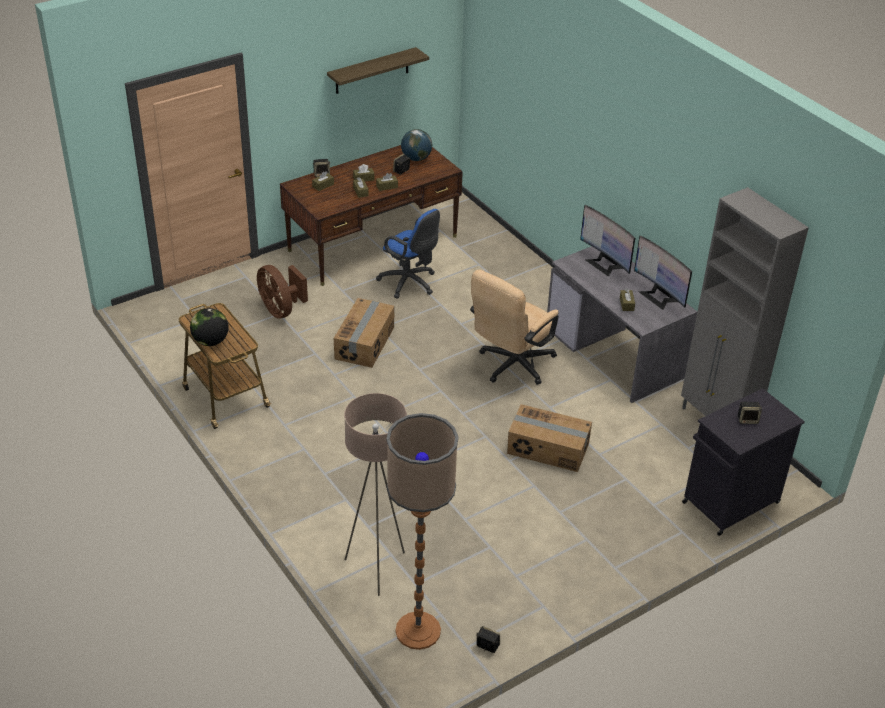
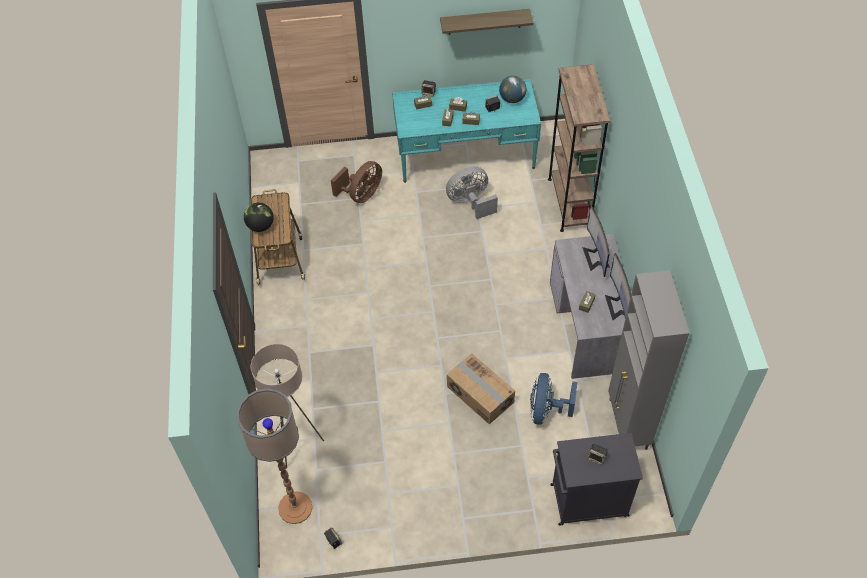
camera: 30 degrees right, 15 degrees up
(281, 310) = (361, 195): brown fan -> brown fan turned 135 degrees counterclockwise
(365, 343) = (404, 247): cardboard box -> none
(373, 243) = (465, 154): brown desk -> turquoise desk
(410, 283) = (470, 202): blue office chair -> grey fan
(511, 366) = (500, 309): beige office chair -> none
(514, 256) = (569, 203): none -> brown bookcase
(627, 439) = (546, 410): none -> blue fan

